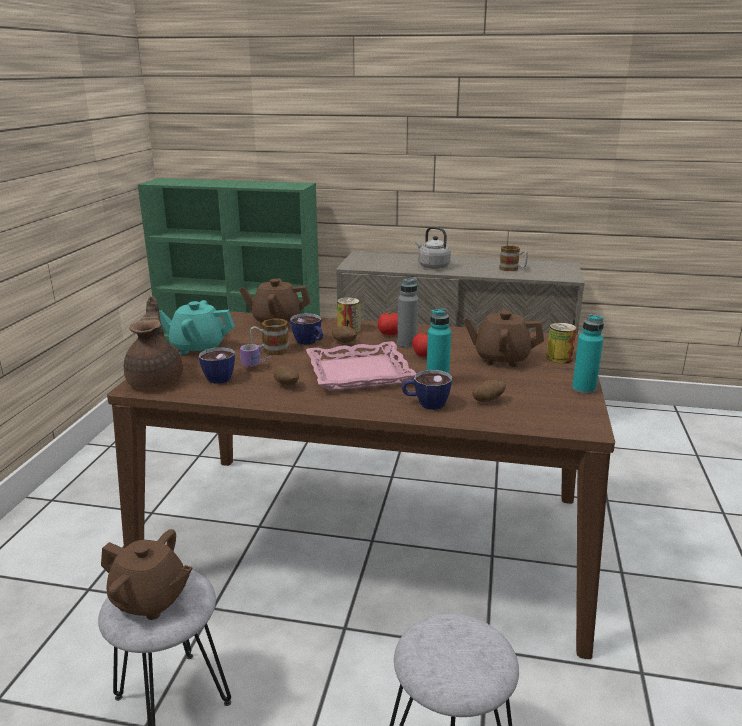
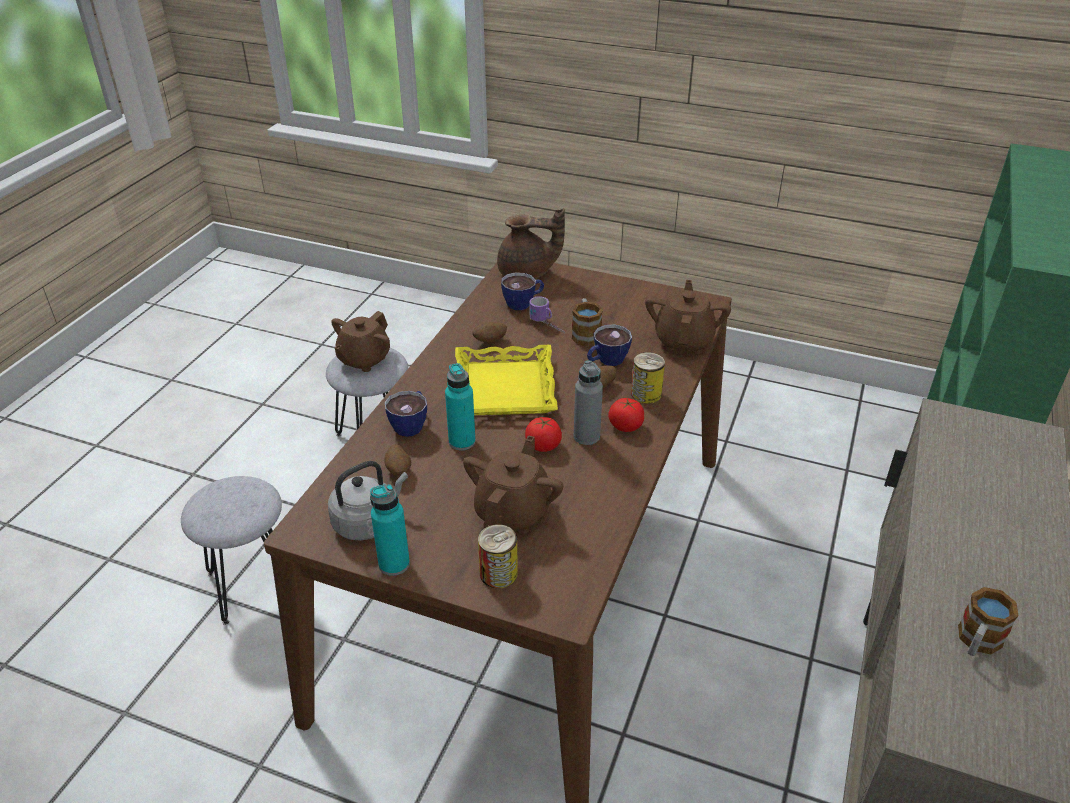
camera: 100 degrees right, 15 degrees up
(198, 348) = (604, 291): turquoise teapot -> none
(359, 373) = (503, 388): pink tray -> yellow tray
(432, 266) = (969, 517): grey kettle -> grey kettle (368, 522)

